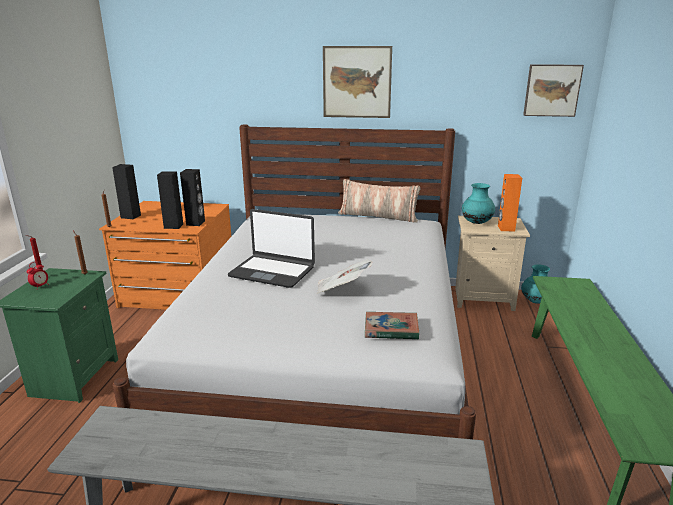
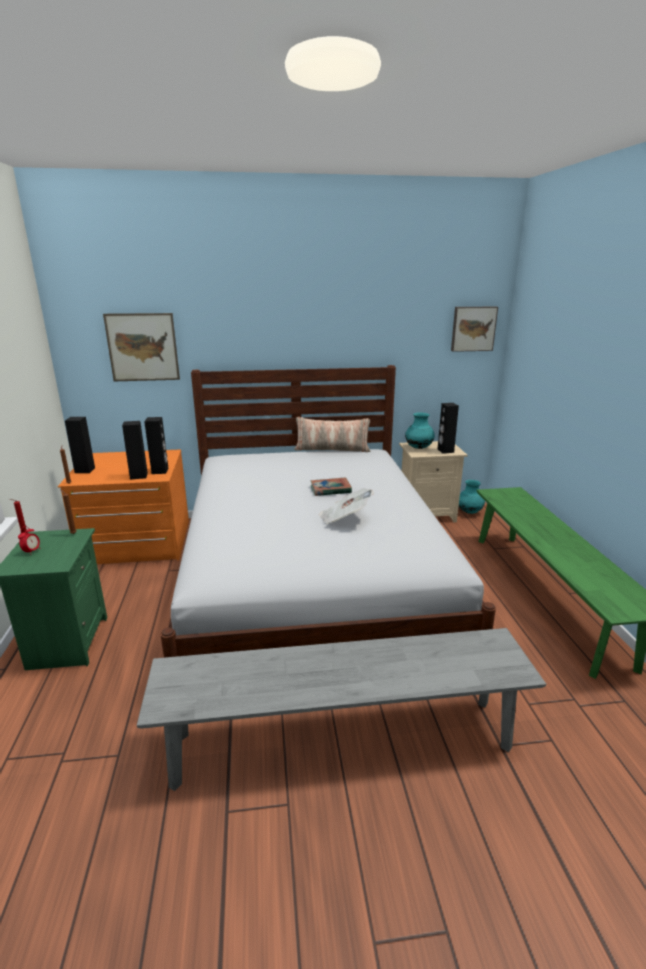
camera: 15 degrees left, 0 degrees up
(272, 271) = (270, 509): laptop -> none
(357, 82) = (305, 325): picture -> picture (142, 347)
(391, 329) = (407, 547): book -> book (330, 489)
(506, 228) = (445, 451): orange speaker -> black speaker

